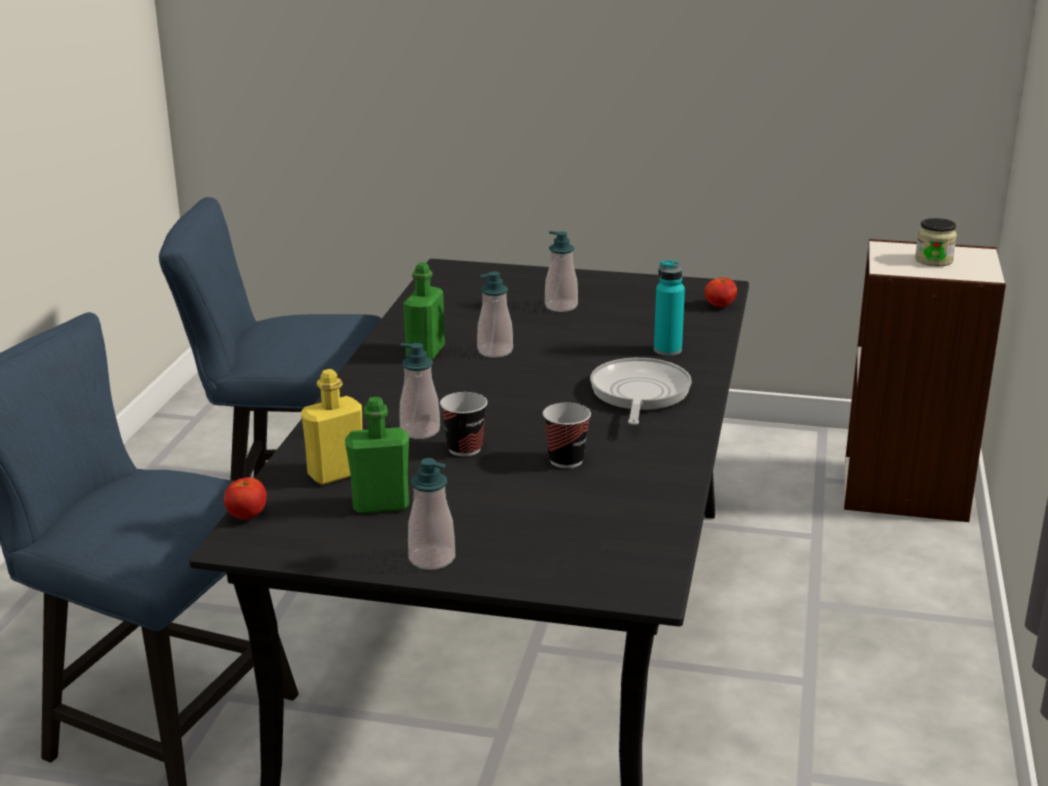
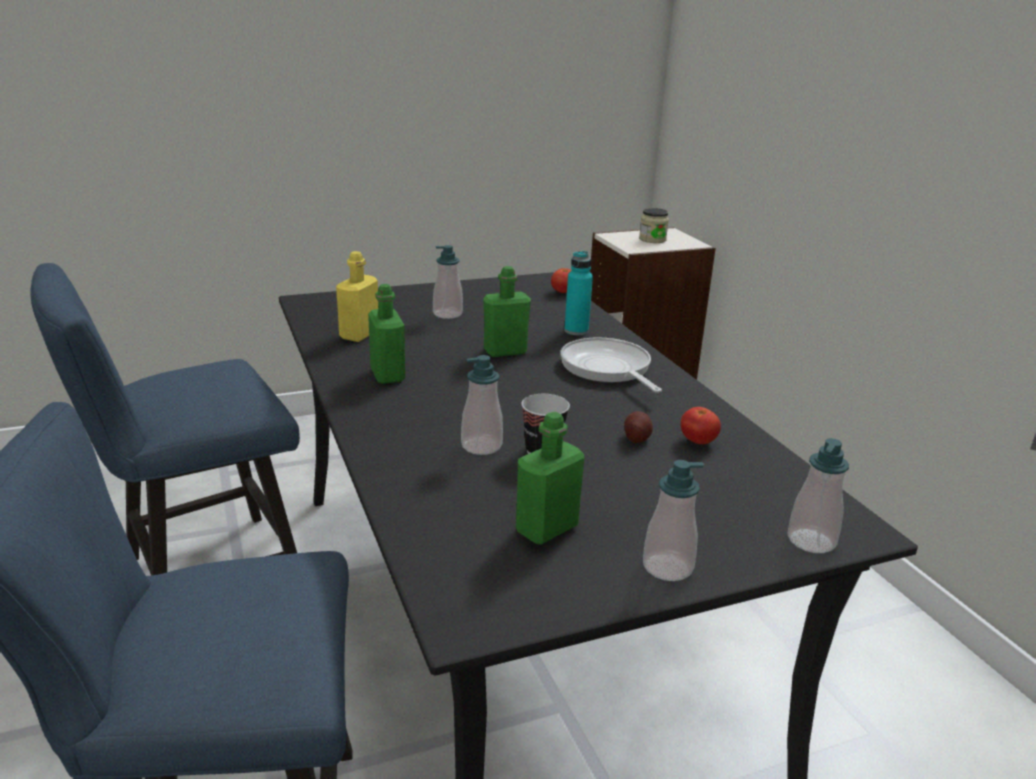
camera: 35 degrees left, 0 degrees up
(247, 516) = (432, 588): tomato -> tomato (698, 441)
(336, 474) = (461, 511): yellow bottle -> yellow bottle (359, 334)
(495, 351) = (446, 360): soap dispenser -> soap dispenser (811, 540)
(563, 355) = (505, 351): none -> green bottle
(566, 460) = (636, 437): cup -> potato

